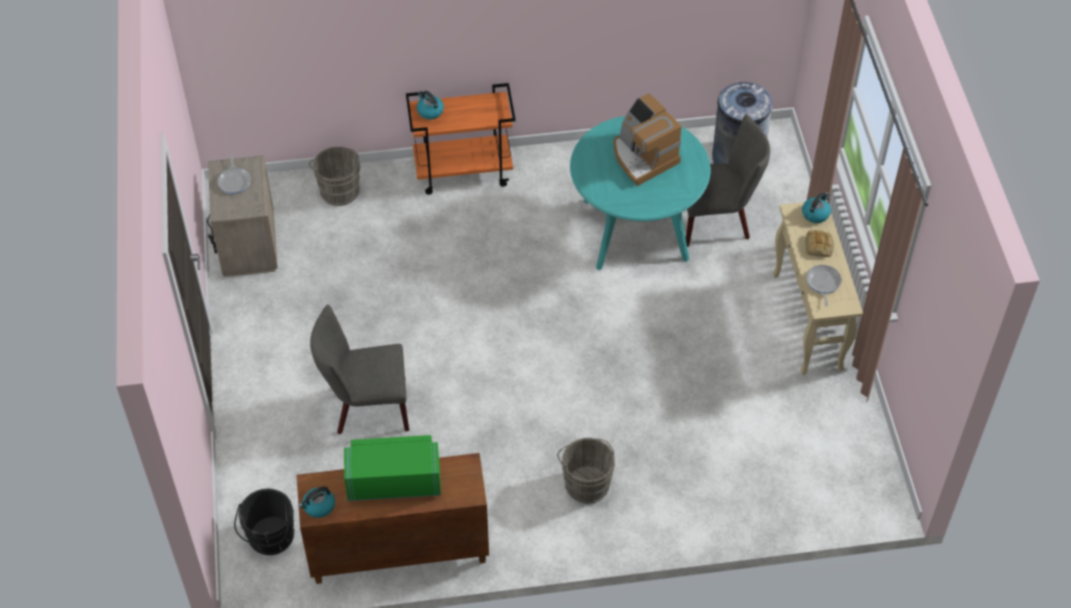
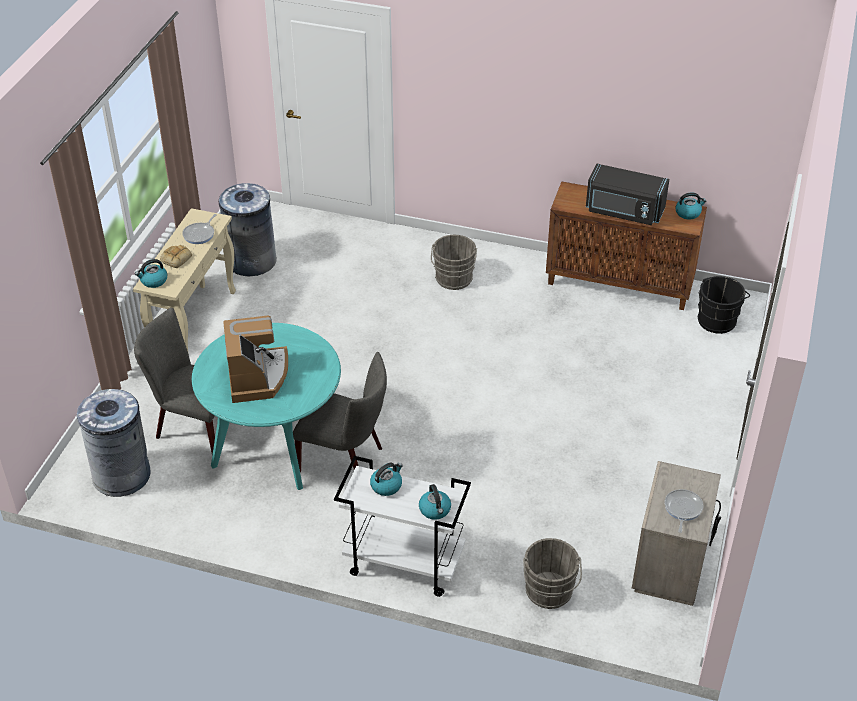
camera: 155 degrees left, 10 degrees down
(366, 407) = (605, 382): grey chair -> grey chair (345, 460)
(394, 480) = (624, 211): green microwave -> black microwave
(464, 171) = (403, 564): orange cart -> white cart
(478, 116) = (386, 485): none -> kettle
(819, 422) = (251, 261): none -> grey trash can

